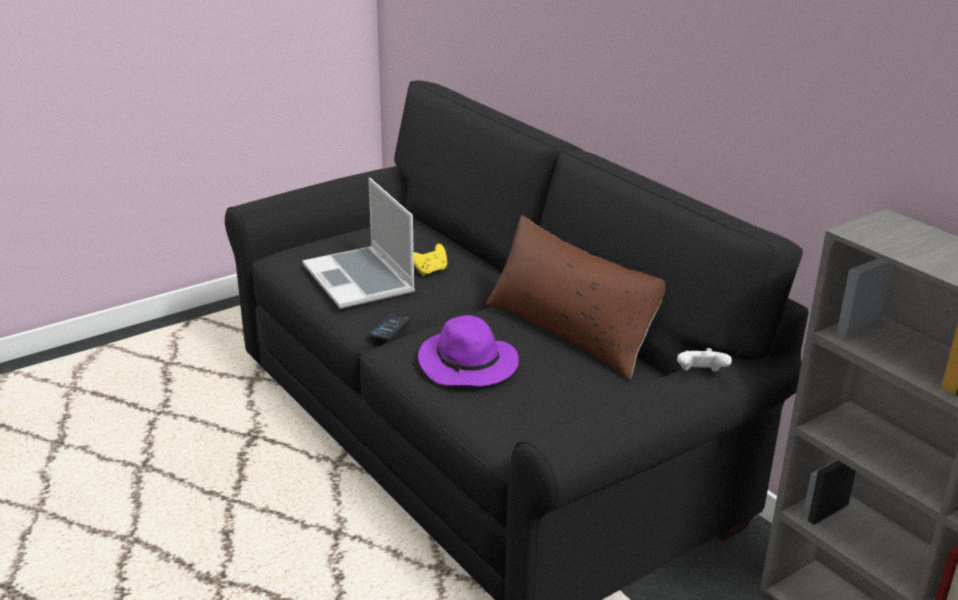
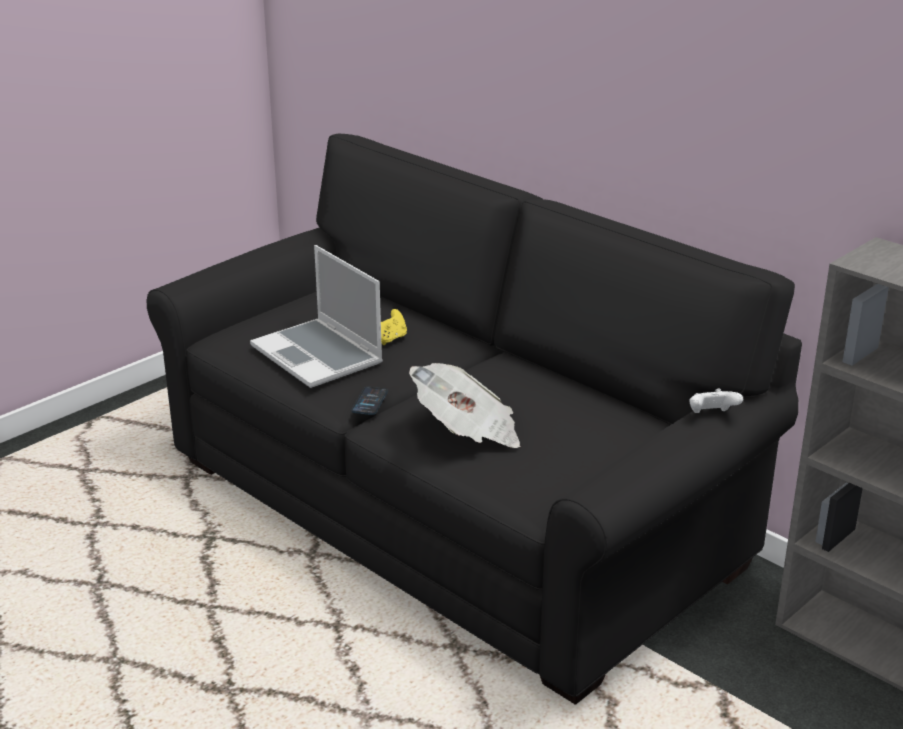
camera: 10 degrees left, 0 degrees up
(469, 365) = (467, 432): purple hat -> newspaper
(570, 331) = (556, 387): brown pillow -> none

